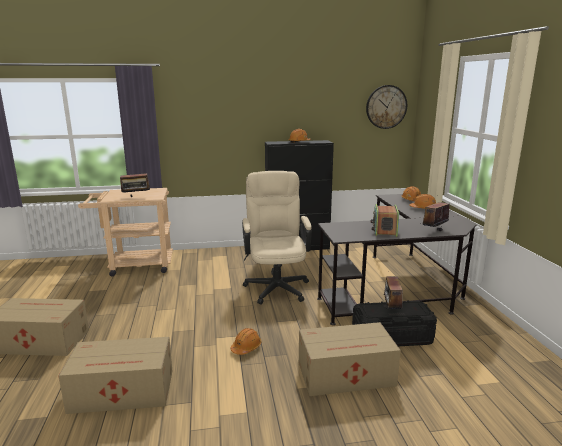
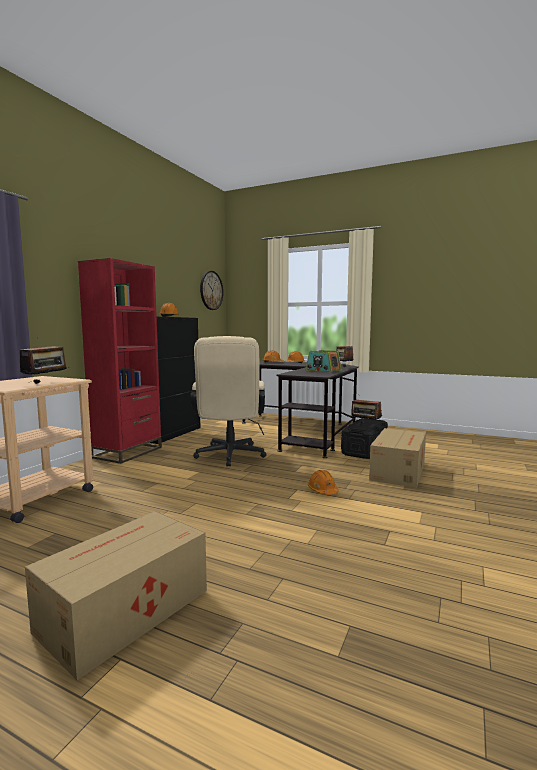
camera: 55 degrees left, 10 degrees down
(124, 391) = (340, 561): cardboard box -> none
(238, 252) = (127, 452): none -> red bookcase
(276, 285) = (229, 456): beige office chair -> beige office chair turned 120 degrees counterclockwise

